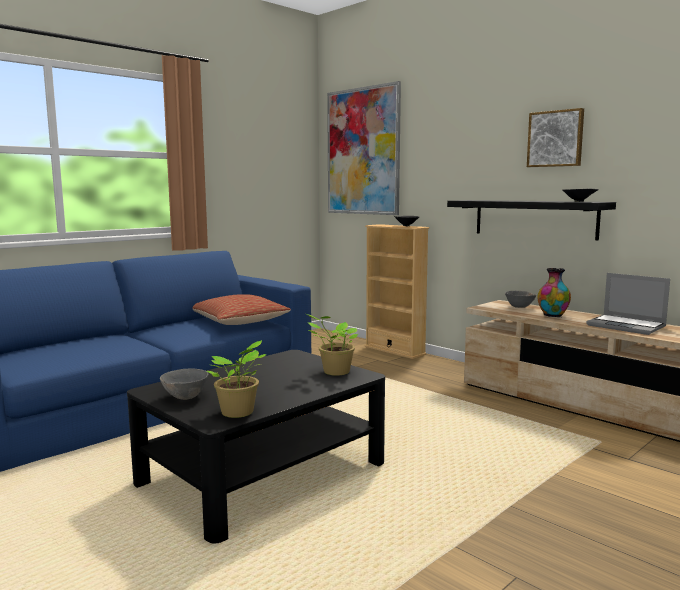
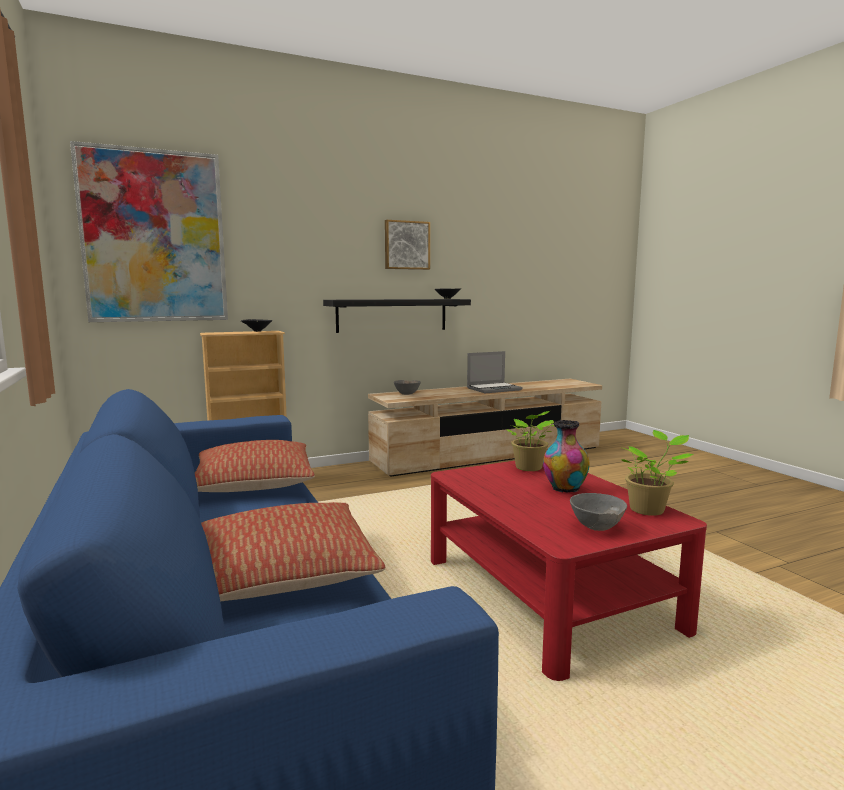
camera: 70 degrees left, 0 degrees up
(106, 345) = (284, 573): none -> pillow
(263, 472) = (547, 592): black coffee table -> red coffee table
(553, 315) = (446, 393): vase -> vase (564, 489)

